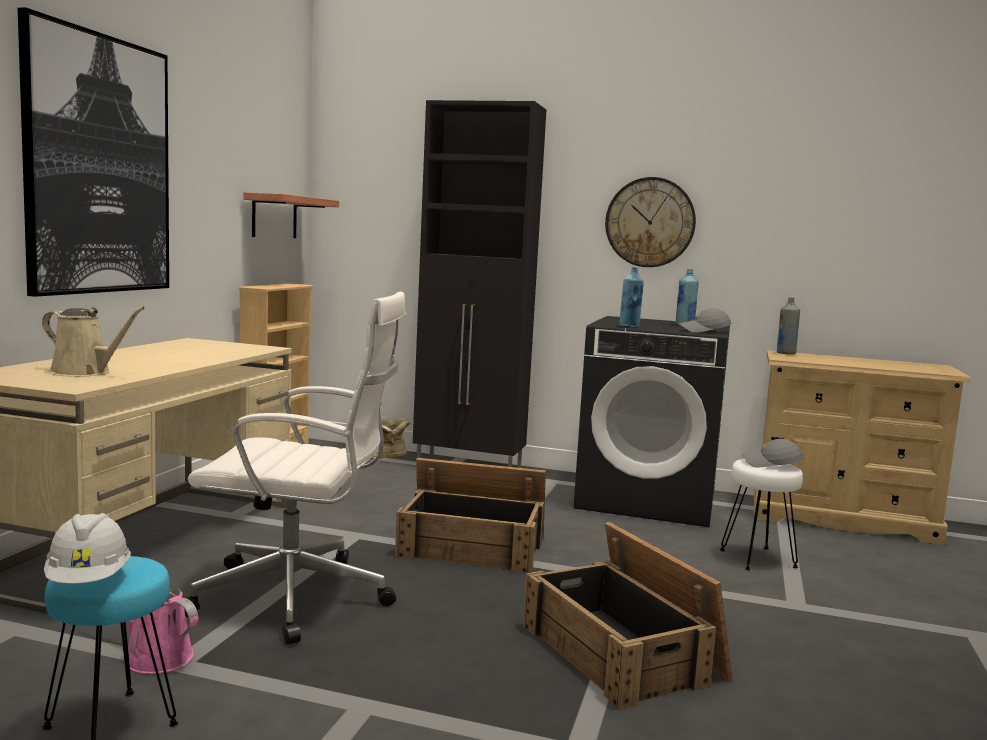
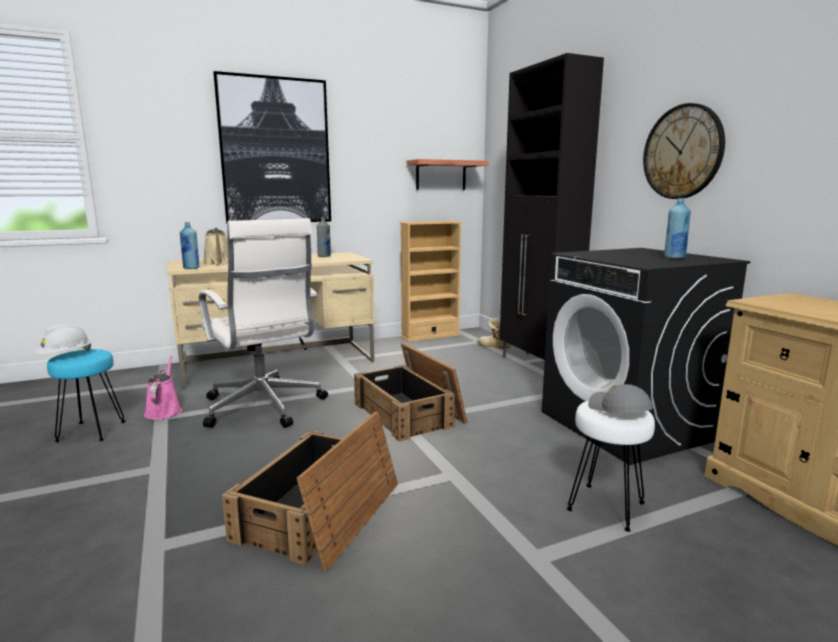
camera: 50 degrees right, 5 degrees up
(629, 327) = (587, 256): blue bottle -> blue bottle (191, 268)
(703, 331) = (653, 263): grey cap -> none
(786, 353) = (796, 297): grey bottle -> grey bottle (324, 256)

